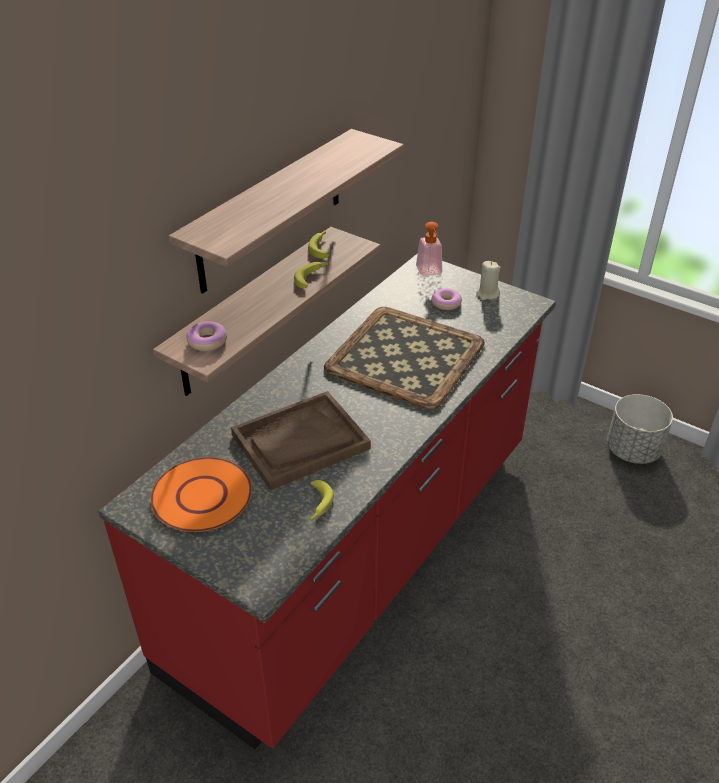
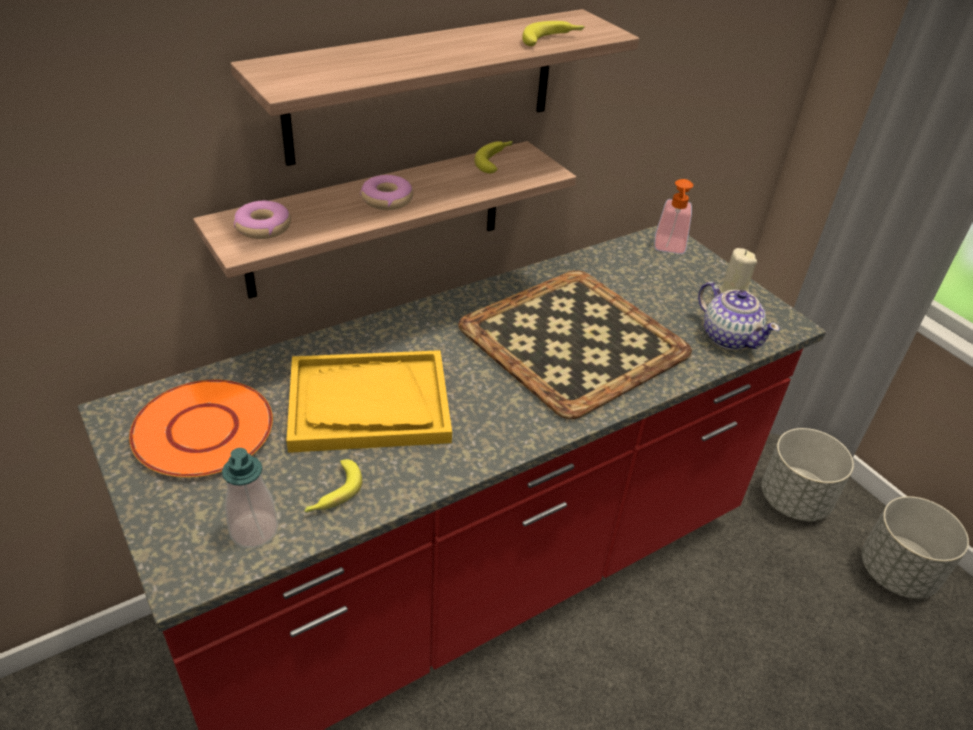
camera: 20 degrees right, 0 degrees up
(284, 543) = (254, 530): none -> soap dispenser
(300, 442) = (368, 404): brown tray -> yellow tray
(313, 277) = (457, 190): banana -> banana (552, 40)
(446, 303) = (669, 290): donut -> donut (387, 200)
(500, 323) = (728, 337): none -> teapot
(550, 425) = (794, 500): none -> grey planter

